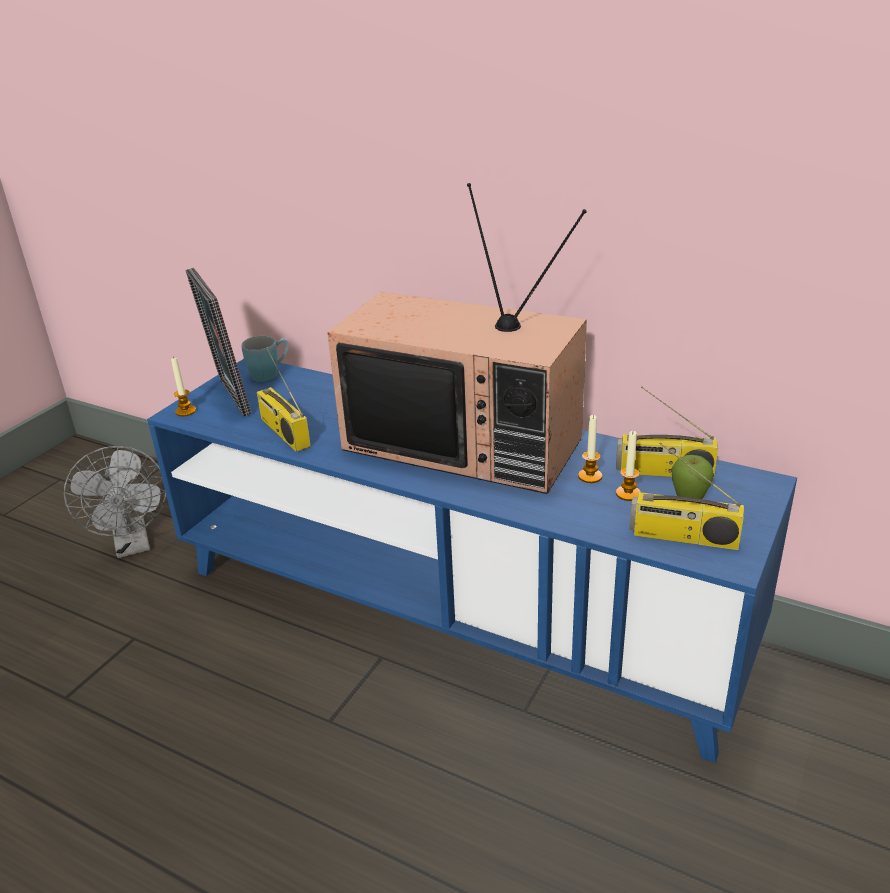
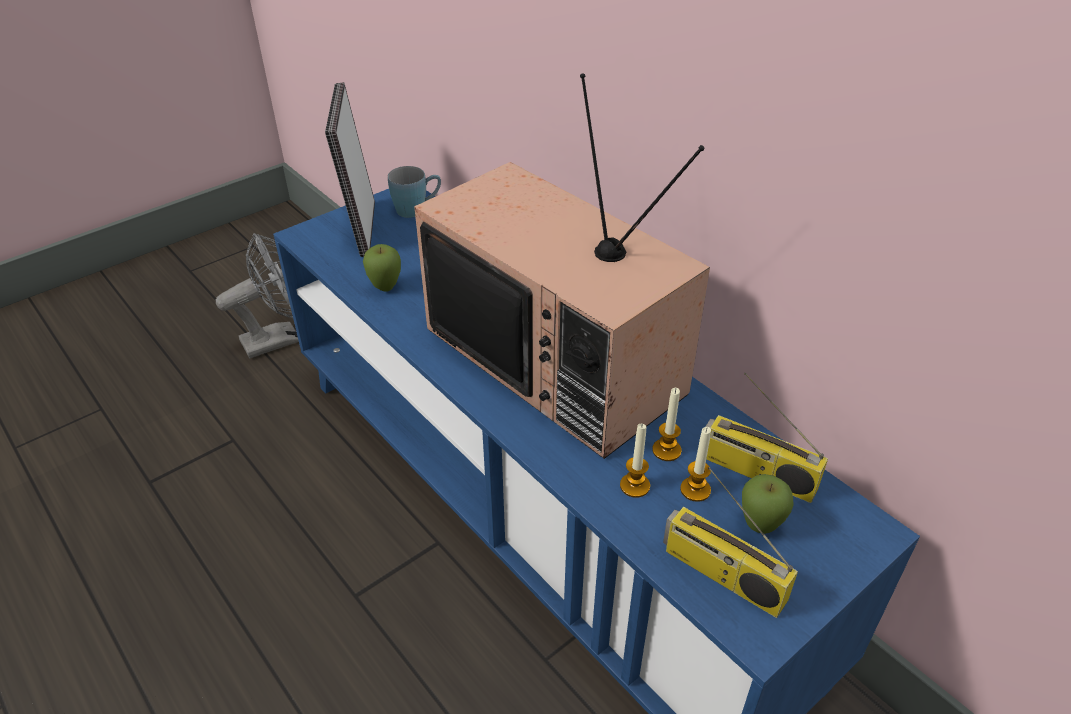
camera: 20 degrees right, 10 degrees up
(133, 545) = (280, 338): grey fan -> grey fan turned 120 degrees counterclockwise
(185, 411) = (312, 234): candle -> candle (634, 486)
(283, 432) = (385, 288): radio -> apple

